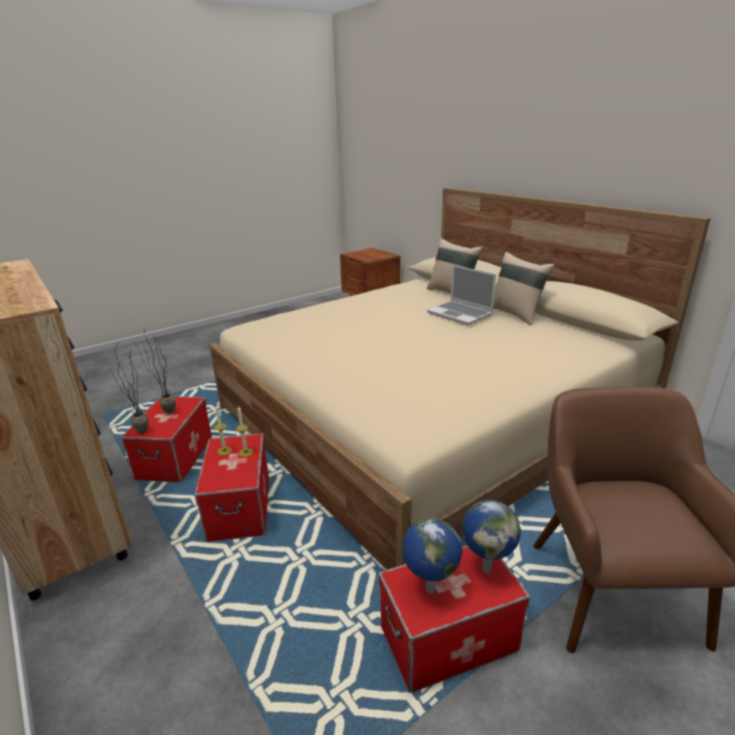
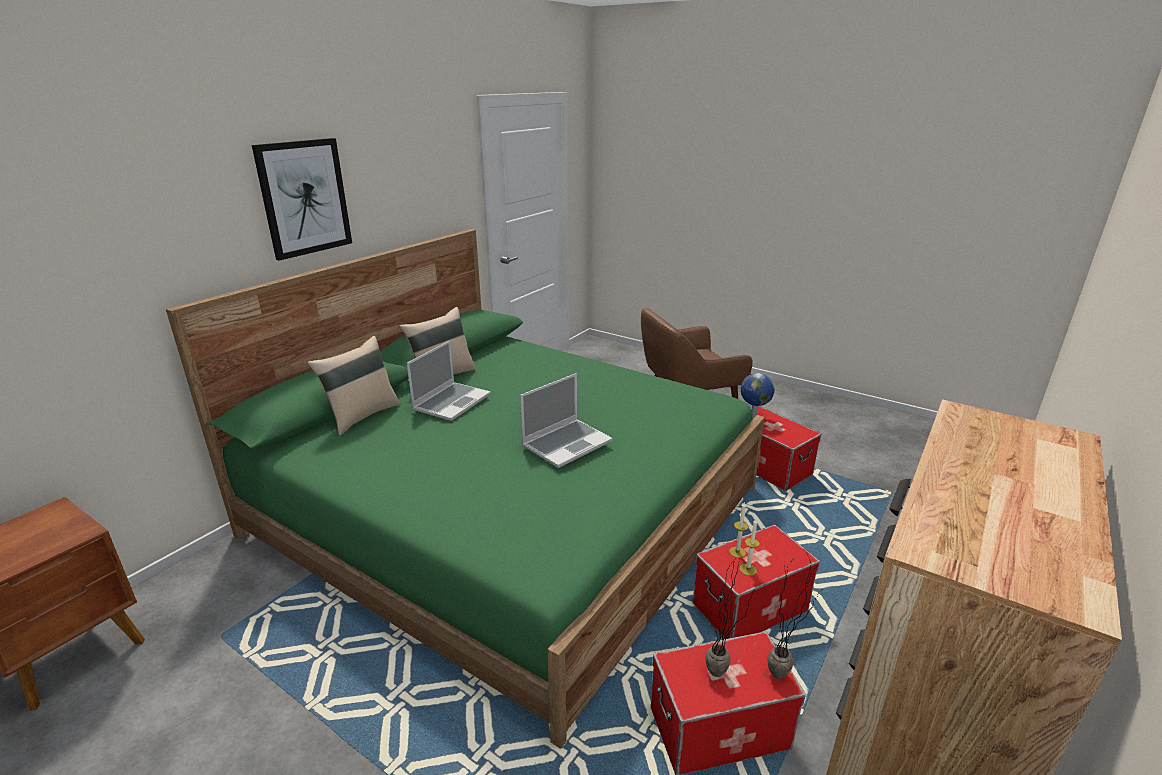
camera: 110 degrees left, 0 degrees up
(363, 341) = (567, 443): none -> laptop
(429, 590) = (787, 432): globe -> none
(430, 413) = (507, 510): beige bed -> green bed
(538, 139) = (304, 198): none -> picture

